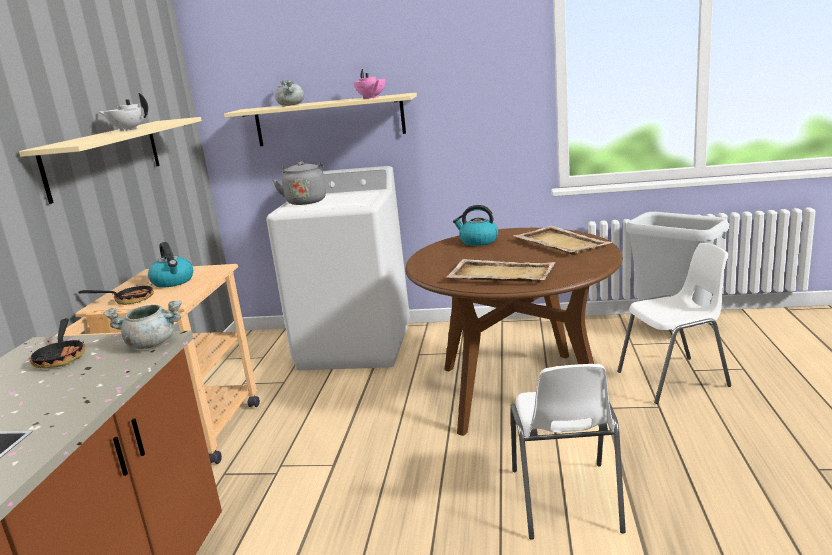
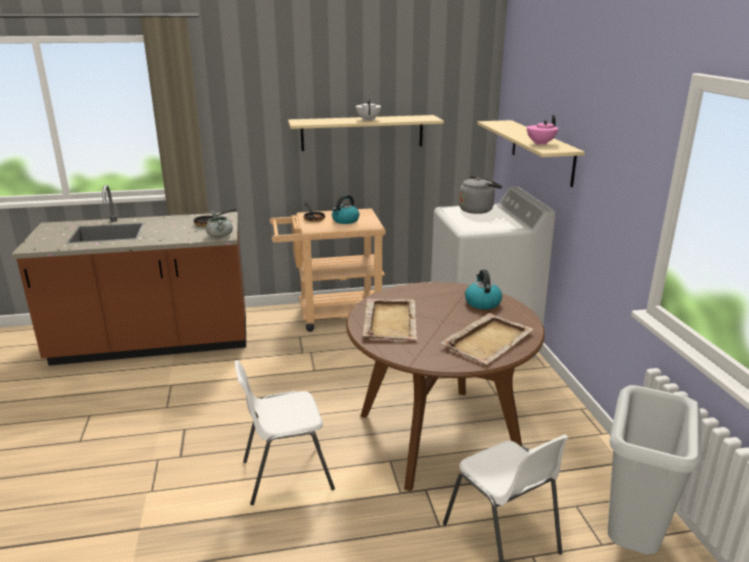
camera: 70 degrees right, 5 degrees up
(291, 105) = (514, 129): grey cooking pot -> none

